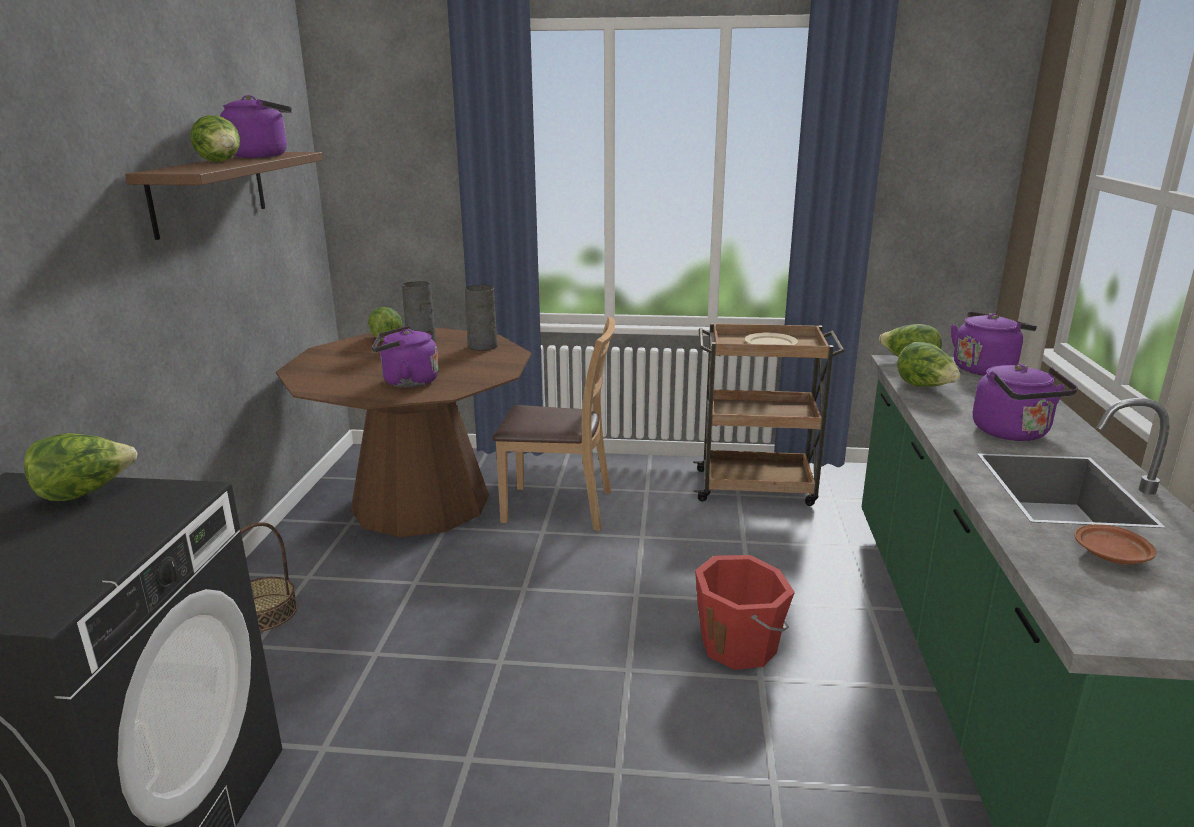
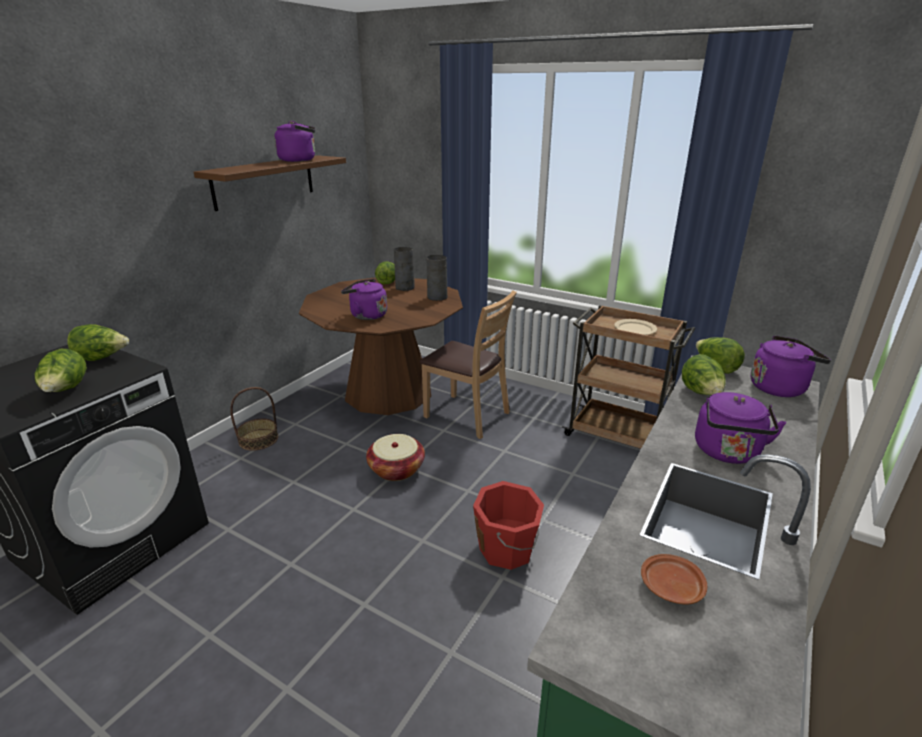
camera: 25 degrees right, 5 degrees up
(221, 162) = (264, 164): lettuce -> lettuce (66, 390)
(518, 595) = (396, 469): none -> basket

